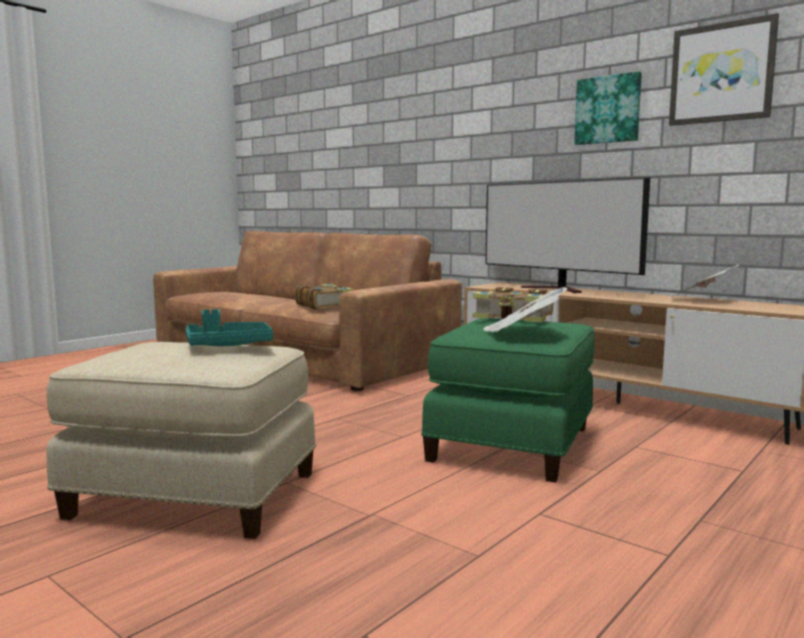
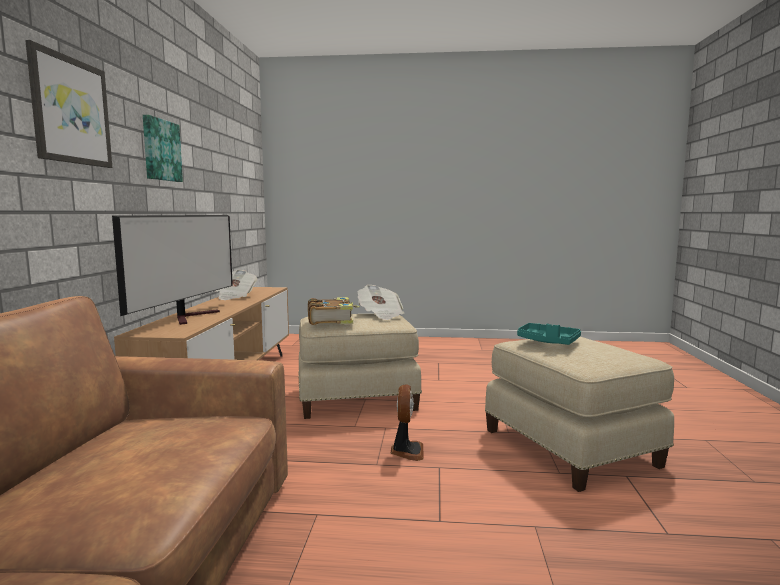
camera: 125 degrees left, 0 degrees up
(324, 305) = (188, 433): book -> none
(338, 431) = (406, 451): none -> fan
(514, 444) = (356, 398): green ottoman -> beige ottoman
(721, 73) = (202, 143): picture -> picture (70, 111)

